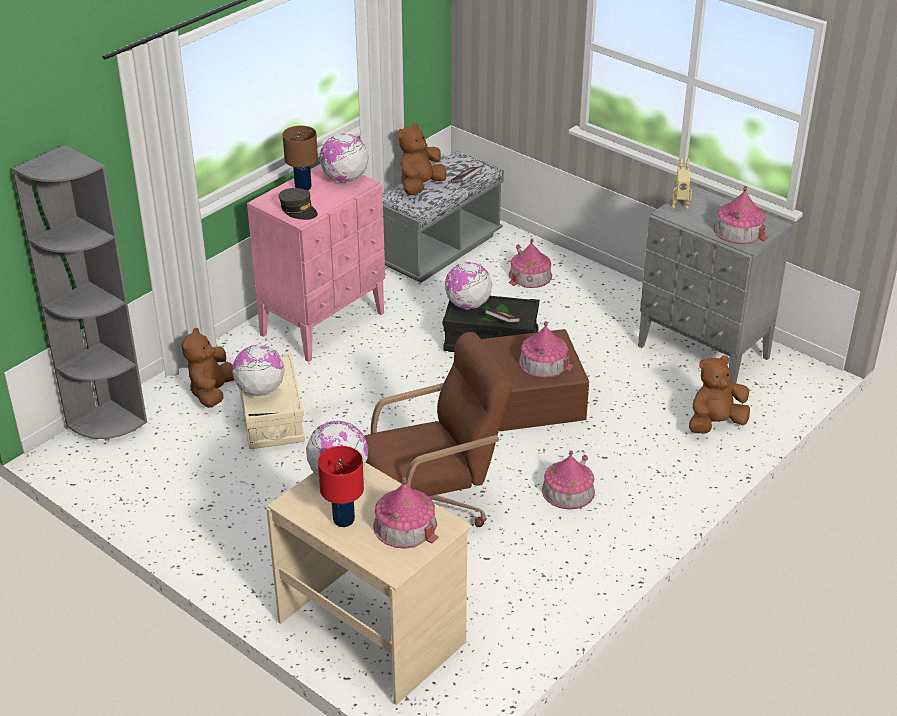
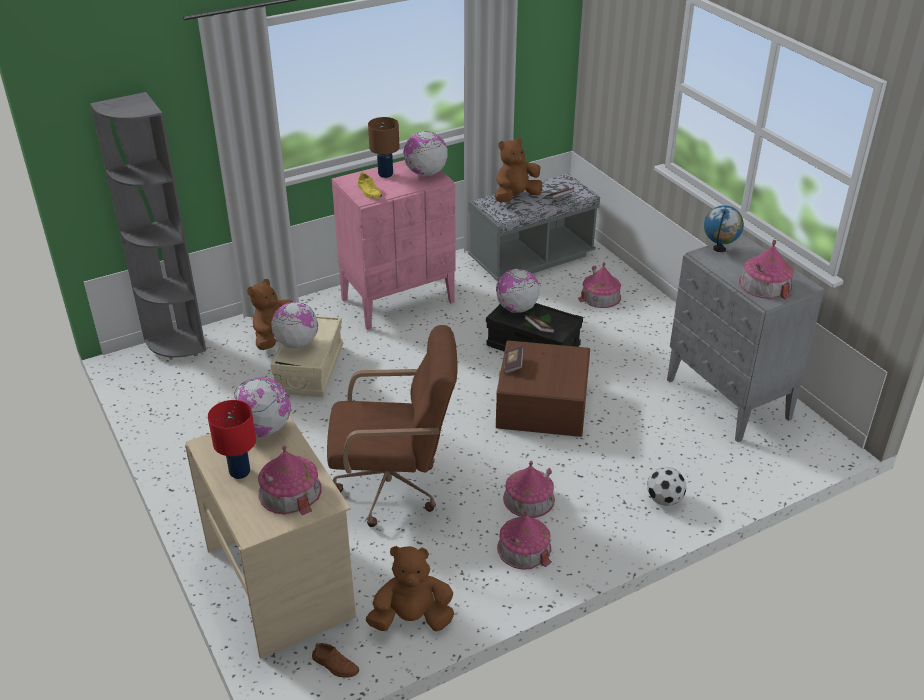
camera: 20 degrees right, 0 degrees up
(298, 210) = (369, 192): grey cap -> yellow shoe
(472, 689) = (335, 665): none -> brown shoe
(501, 362) = (513, 365): none -> book
(543, 362) = (552, 373): toy house -> toy house (524, 548)
(679, 204) = (719, 249): toy robot -> globe
(693, 460) = (664, 500): none -> football
(715, 423) = (704, 469): brown plush toy -> brown plush toy (412, 618)

